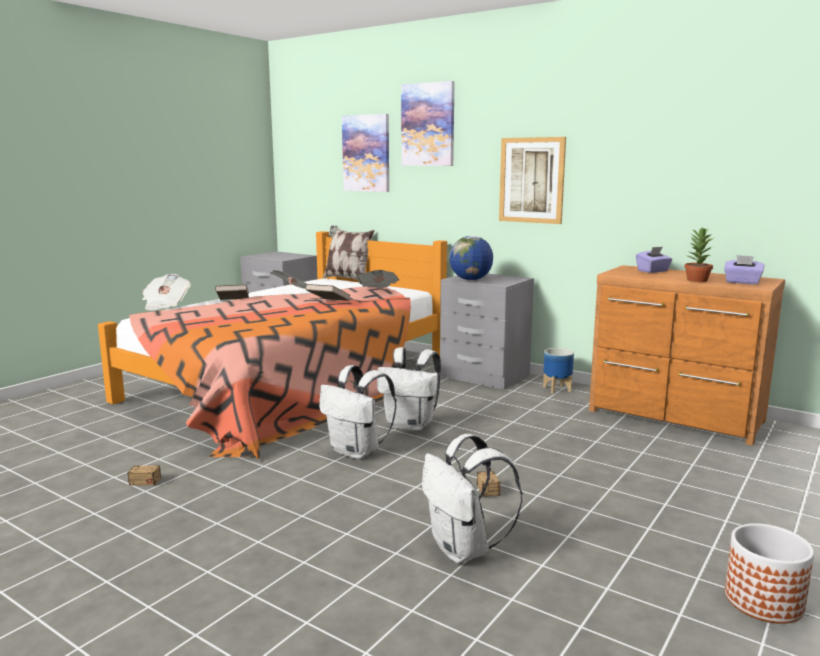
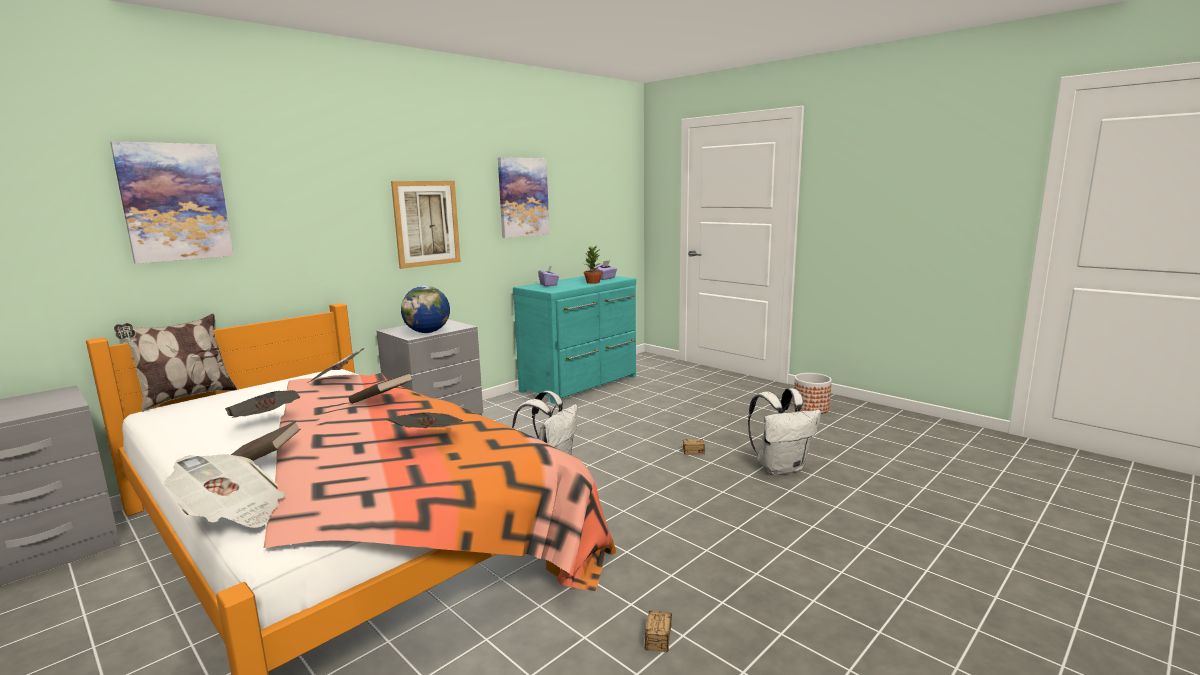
camera: 80 degrees left, 0 degrees up
(253, 318) = (428, 440): none -> newspaper
(357, 452) = (606, 498): white backpack -> none
(428, 125) = (288, 163): picture -> picture (523, 197)
(557, 389) = (498, 407): planter -> none
(675, 417) = (582, 384): brown dresser -> turquoise dresser

